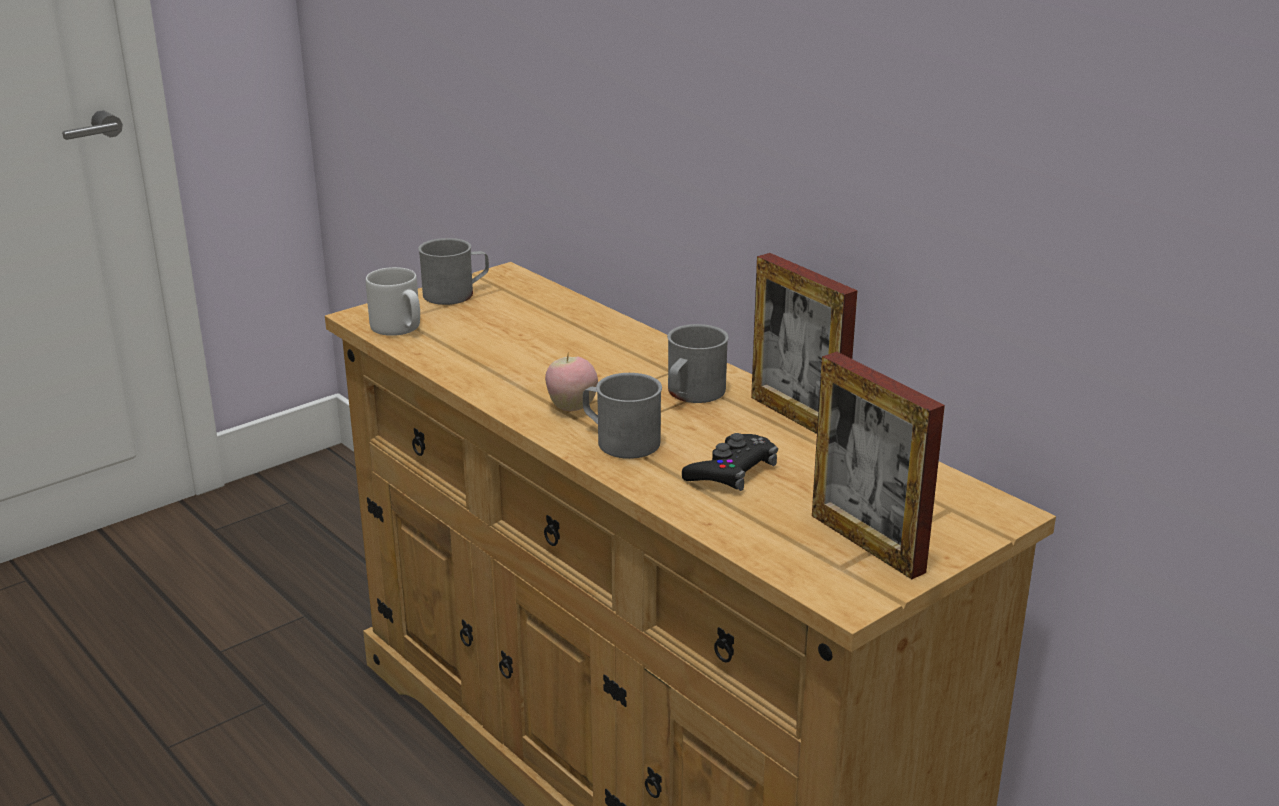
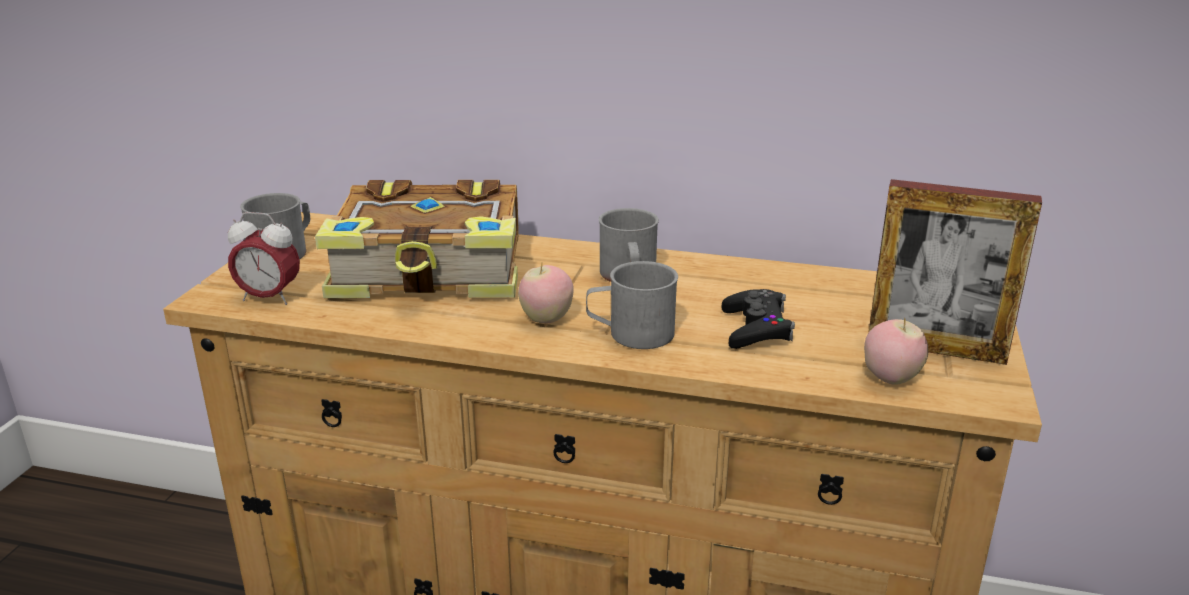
camera: 35 degrees left, 0 degrees up
(399, 328) = (269, 298): grey mug -> alarm clock
(543, 341) = (432, 270): none -> book
(779, 550) = (890, 379): none -> apple
(797, 417) = (734, 270): picture frame -> none

